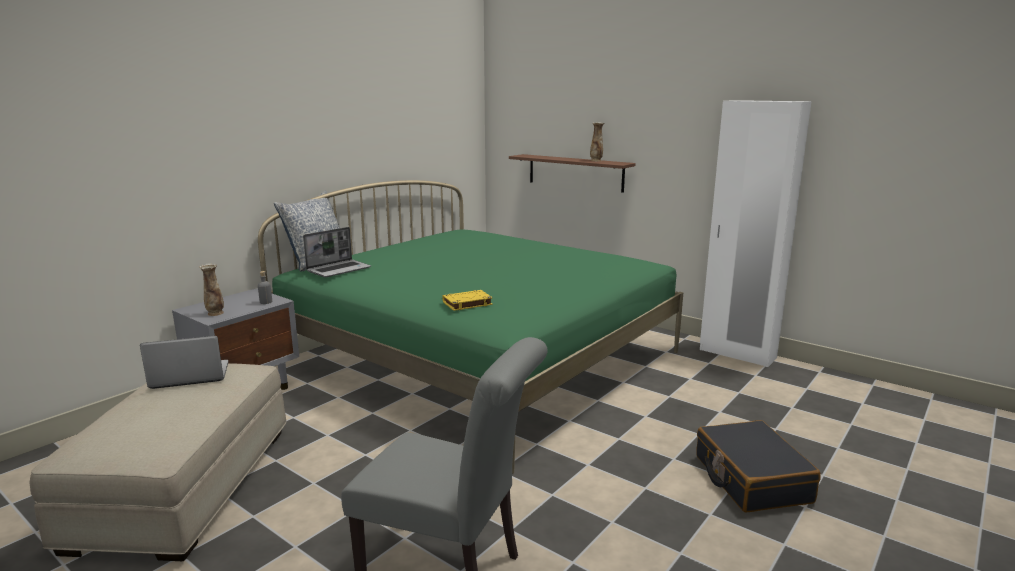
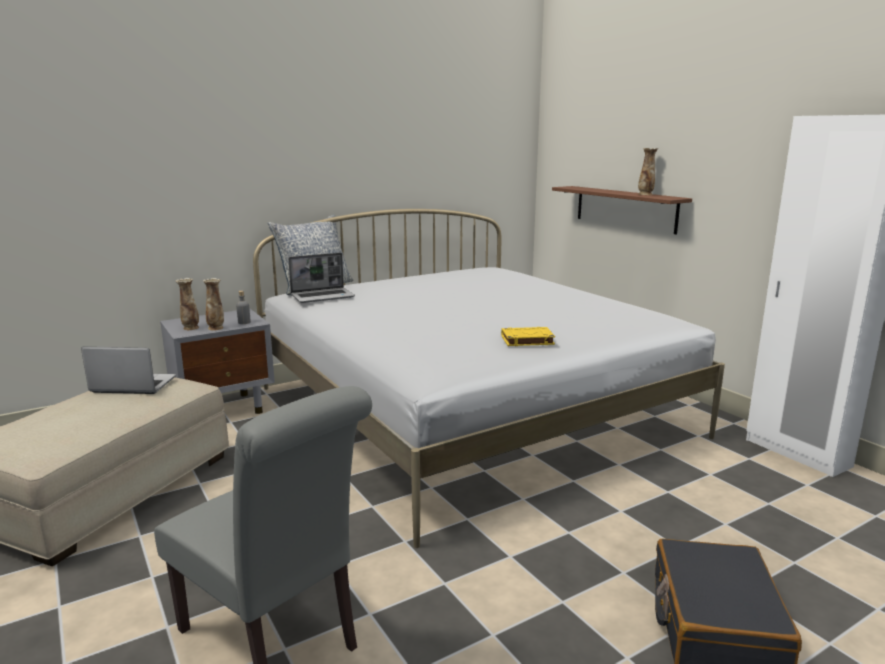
camera: 20 degrees right, 0 degrees up
(242, 310) = (216, 328): none -> vase
(467, 303) = (411, 344): yellow book -> yellow book (526, 340)
(480, 358) = (469, 411): green bed -> white bed

